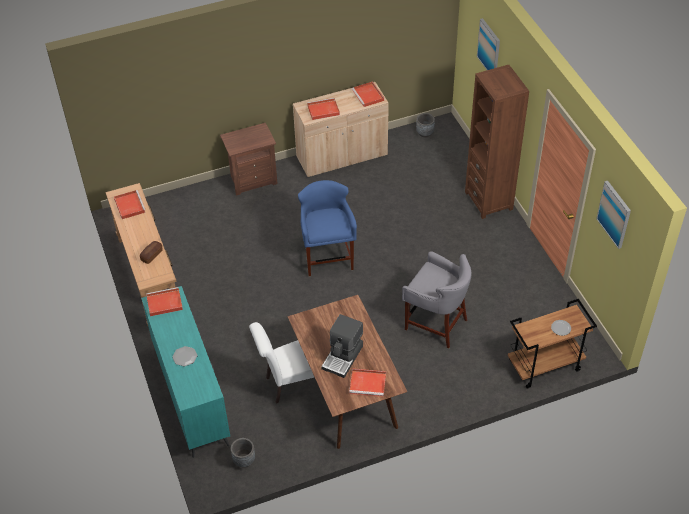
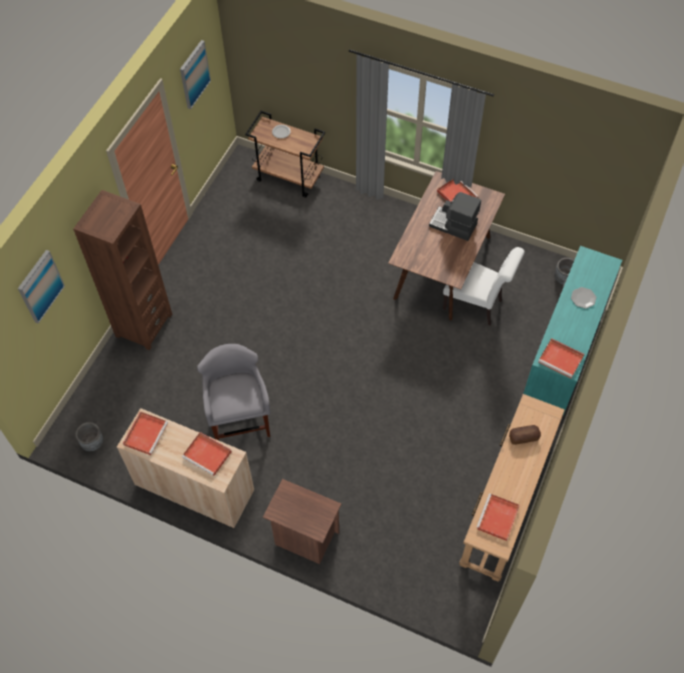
camera: 135 degrees left, 10 degrees up
(328, 257) = (332, 388): blue stool -> none
(343, 357) = (453, 225): coffee machine -> coffee machine turned 135 degrees counterclockwise
(436, 323) = (319, 263): grey stool -> grey stool (240, 419)

